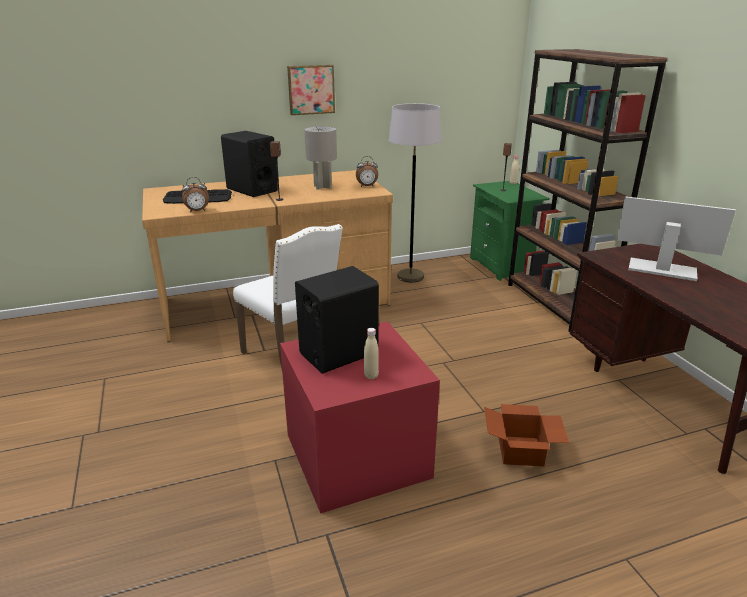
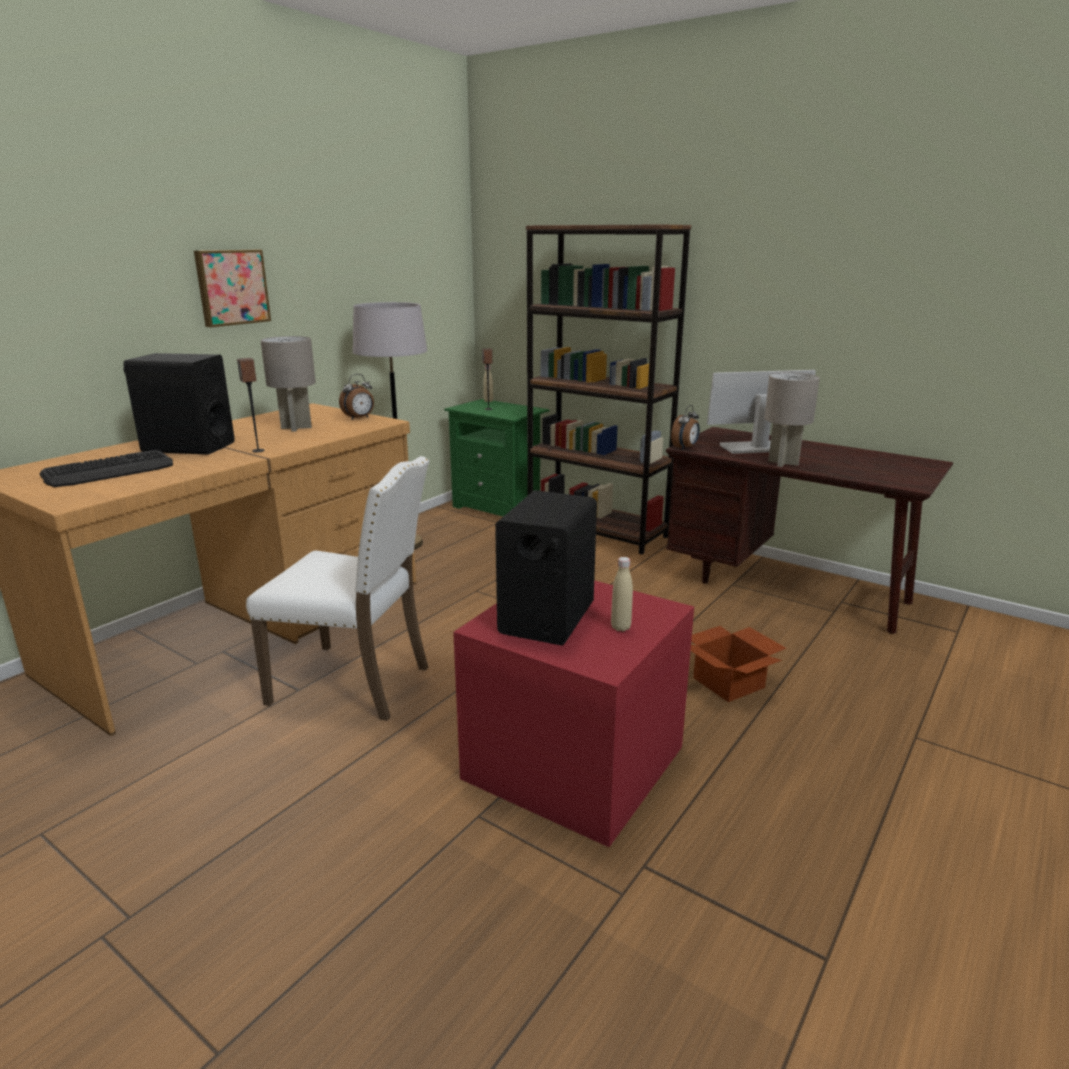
camera: 35 degrees left, 5 degrees down
(197, 211) = (143, 486): alarm clock -> alarm clock (685, 448)
(661, 289) = (783, 463): none -> grey table lamp

